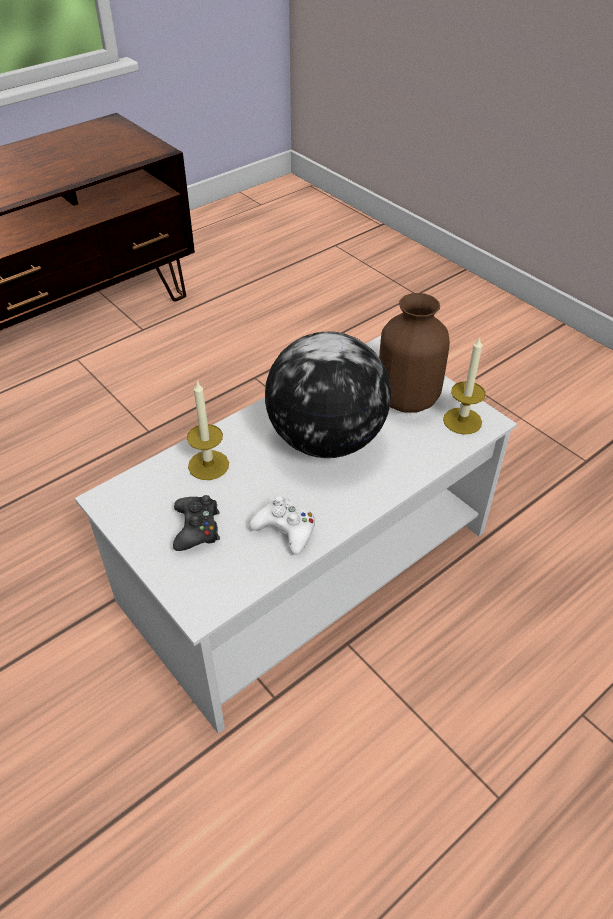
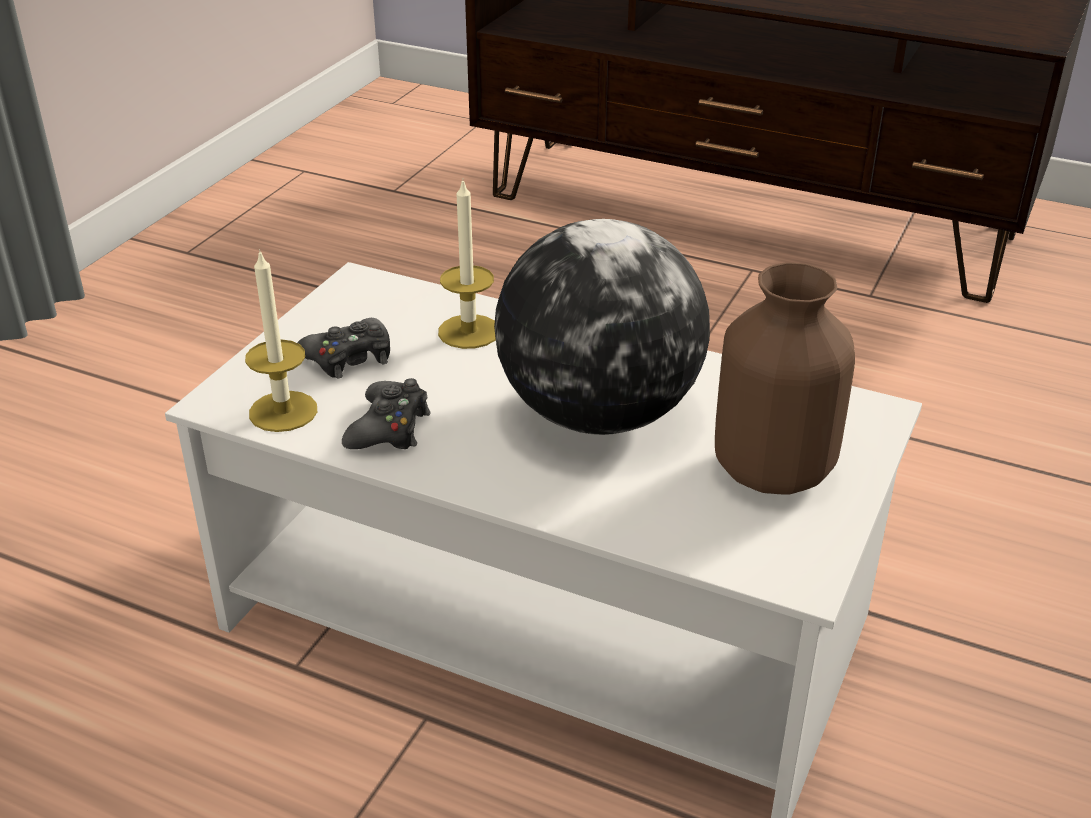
camera: 65 degrees right, 10 degrees down
(285, 530) = (389, 428): white game controller -> black game controller
(462, 421) = (774, 547): candle -> candle (283, 411)

